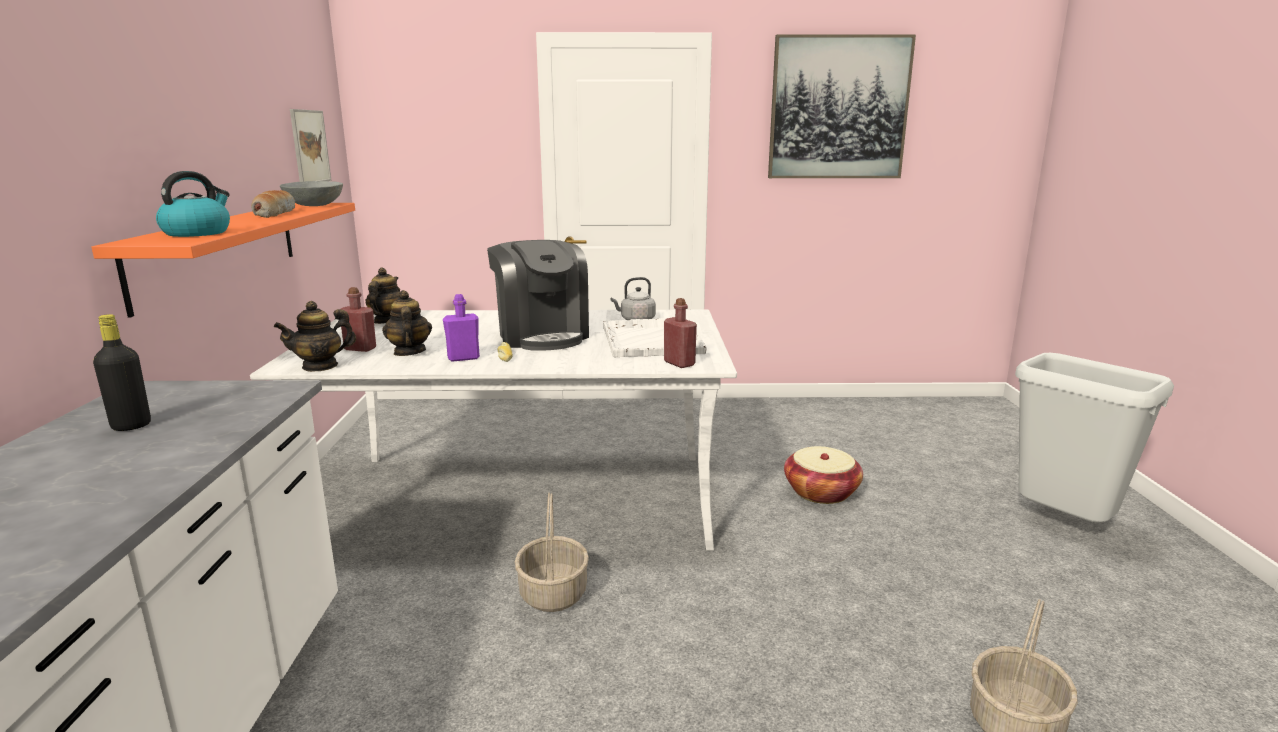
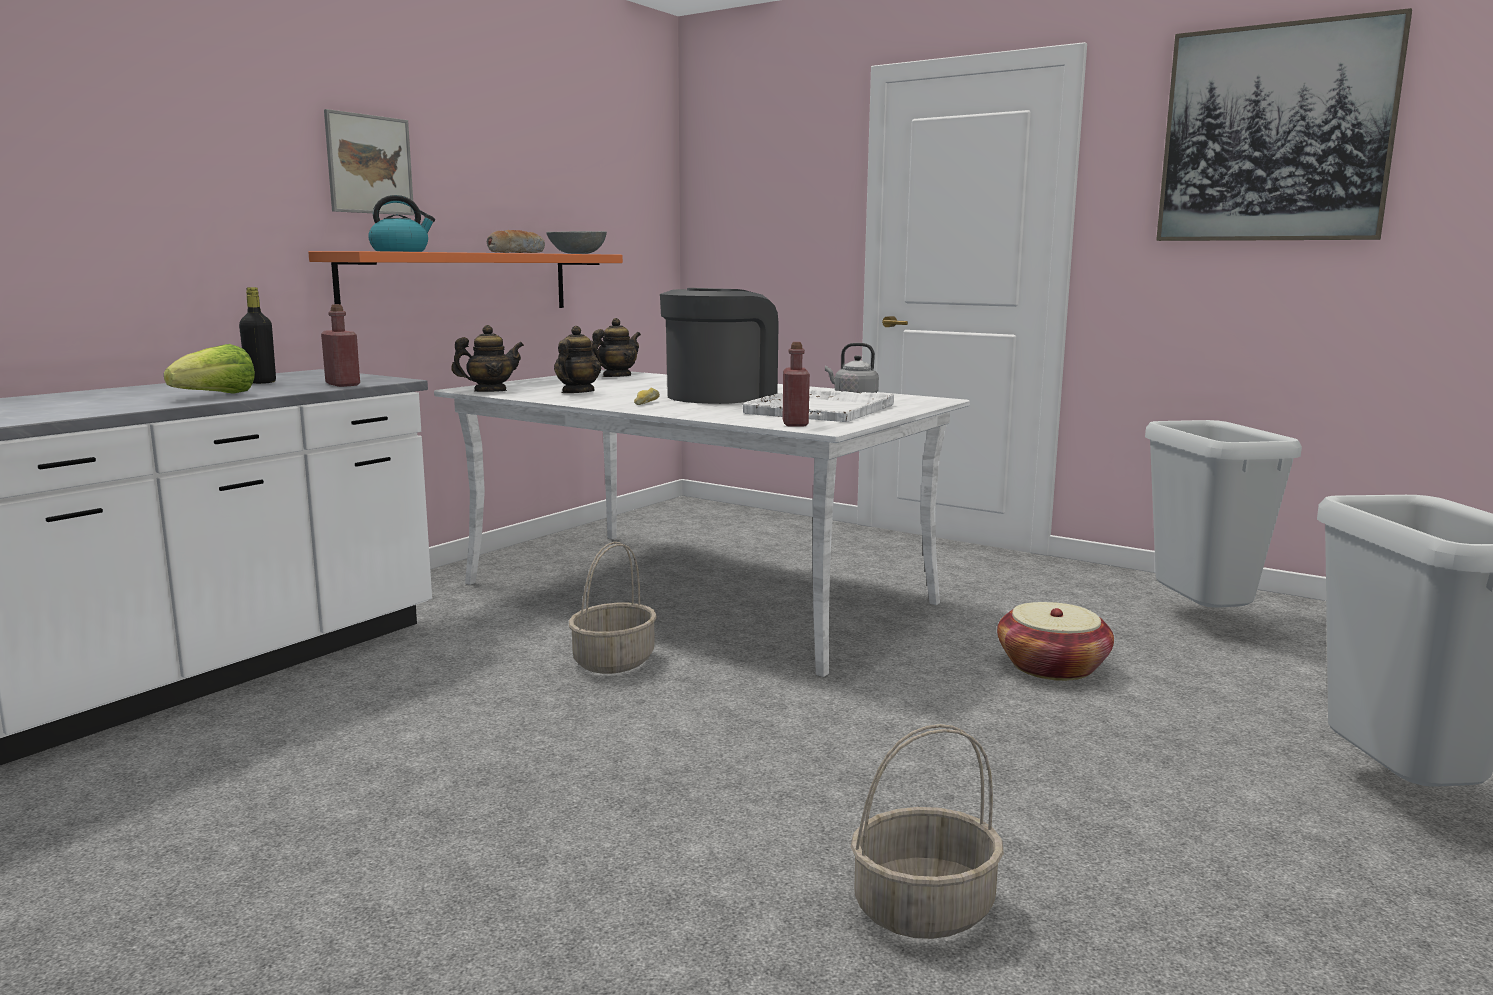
camera: 35 degrees right, 5 degrees down
(148, 468) = (217, 395): none -> lettuce
(310, 146) = (614, 202): picture -> picture (369, 164)
(320, 366) = (490, 391): teapot -> teapot turned 150 degrees clockwise
(360, 348) = (546, 387): red bottle -> red bottle (342, 384)
(463, 358) = (609, 399): purple bottle -> none
(541, 336) = (721, 396): coffee machine -> coffee machine turned 150 degrees counterclockwise
(841, 429) = (1202, 620): none -> grey trash can

